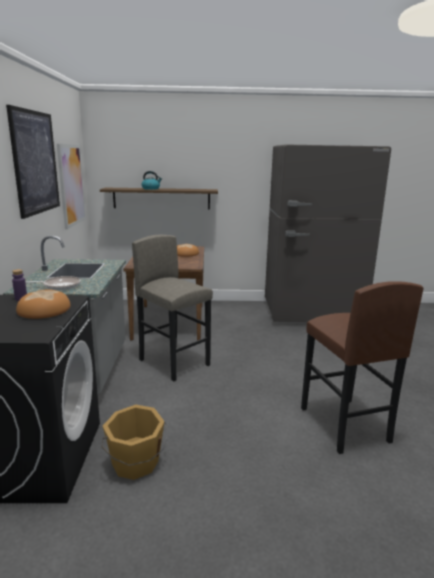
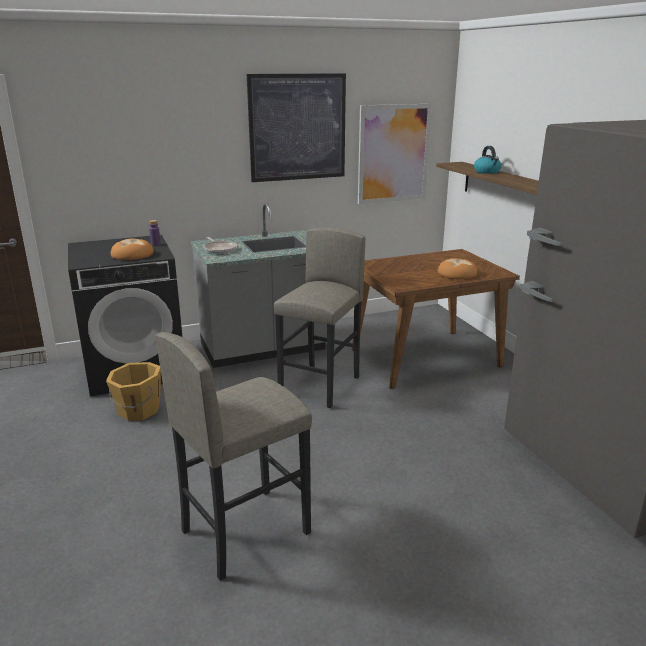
camera: 70 degrees right, 5 degrees up
(343, 425) = (245, 531): brown stool -> grey stool

